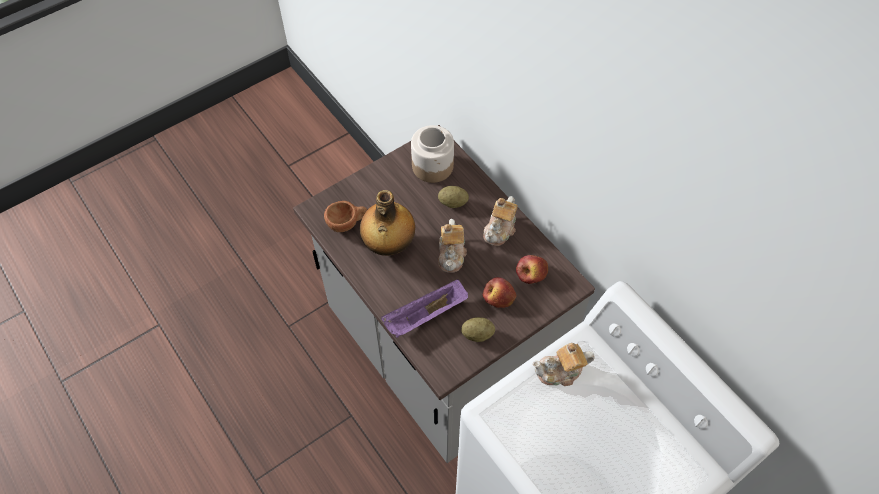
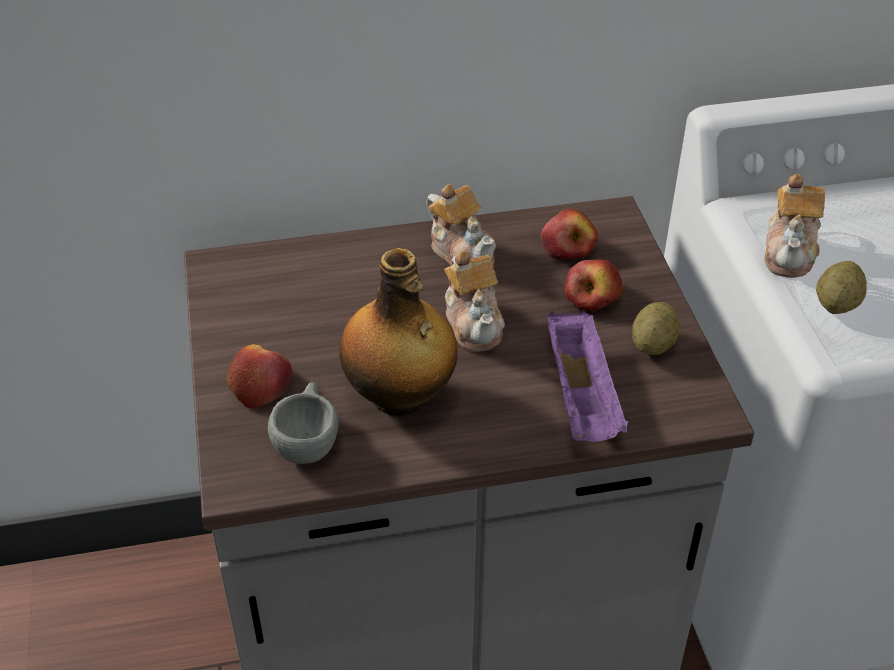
camera: 65 degrees left, 15 degrees down
(347, 223) = (308, 441): brown cup -> grey cup
(371, 192) = (260, 384): none -> apple
(433, 166) = (269, 286): jar -> none
(452, 254) = (474, 323): teapot -> teapot turned 45 degrees clockwise
(453, 203) = (367, 287): potato -> potato (836, 305)

